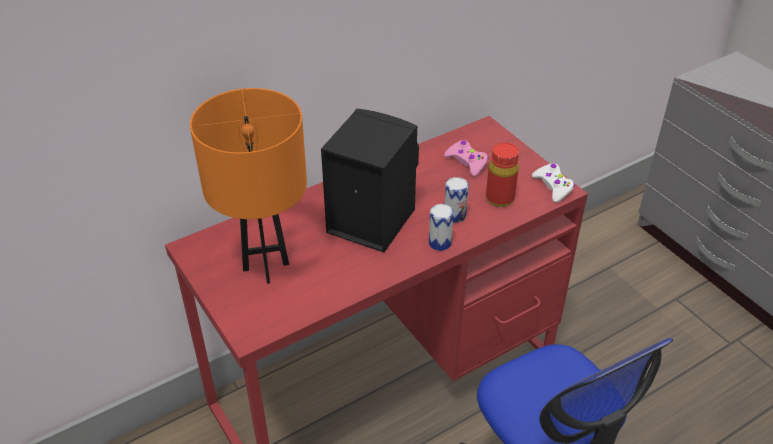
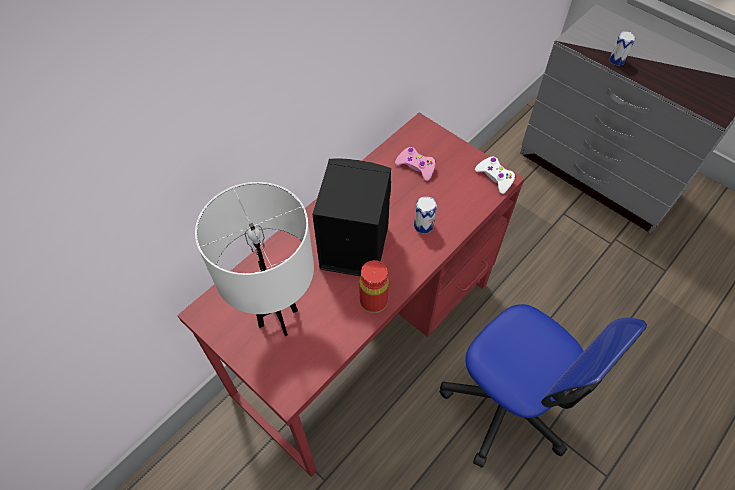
camera: 15 degrees left, 15 degrees up
(265, 267) = (278, 318): orange table lamp -> white table lamp
(440, 243) = (420, 257): can -> can (616, 60)
(499, 199) = (455, 199): red bottle -> red bottle (373, 301)

